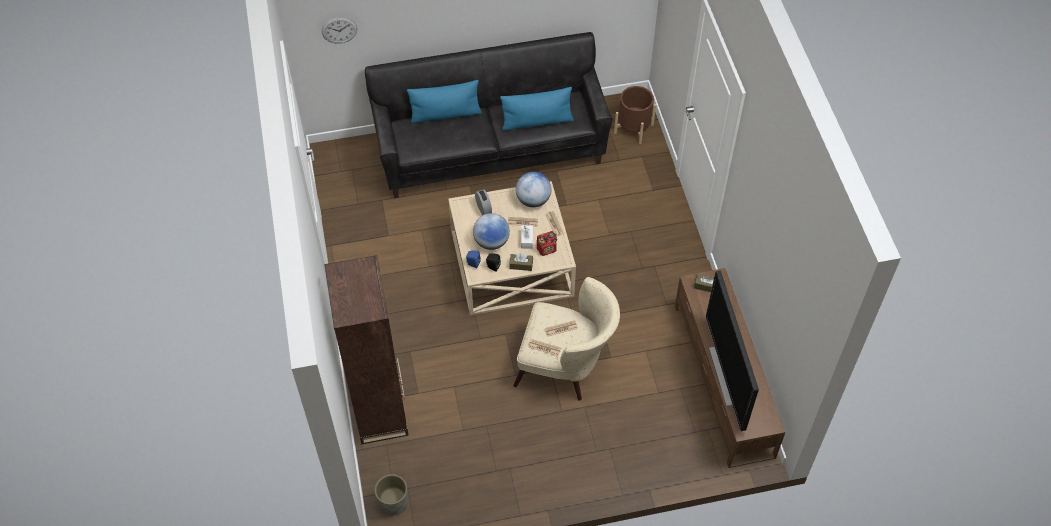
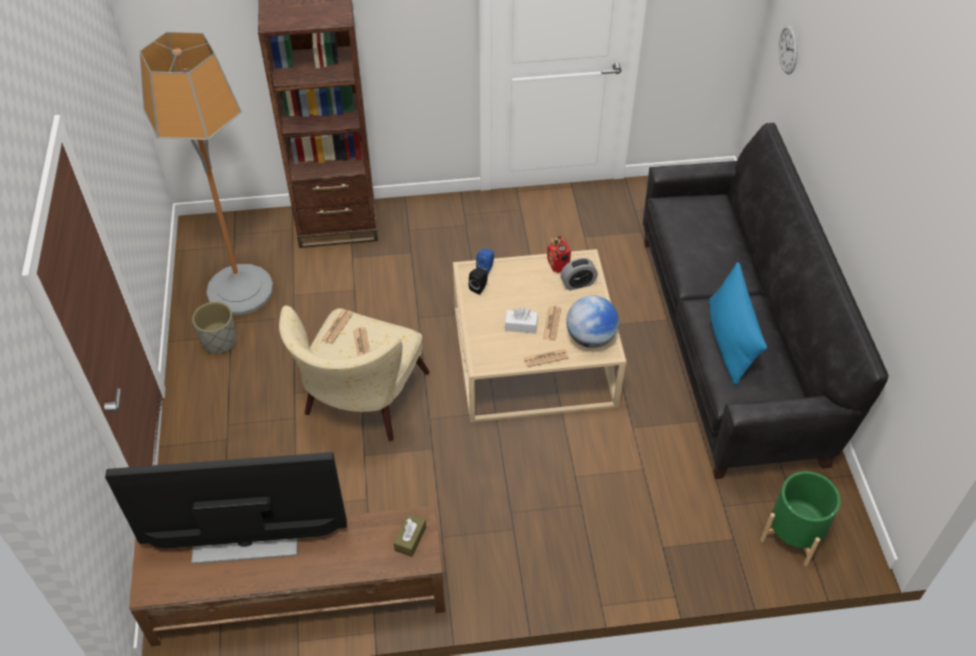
camera: 95 degrees right, 5 degrees down
(393, 502) = (220, 234): grey planter -> grey planter (220, 341)
(445, 114) = (738, 243): blue pillow -> none
(460, 471) = (240, 290): none -> floor lamp
(491, 242) = (520, 288): globe -> none
(521, 265) = (478, 316): brown tissue box -> none
(547, 249) = (501, 347): radio -> radio (558, 265)
(633, 128) = (793, 534): brown planter -> green planter

